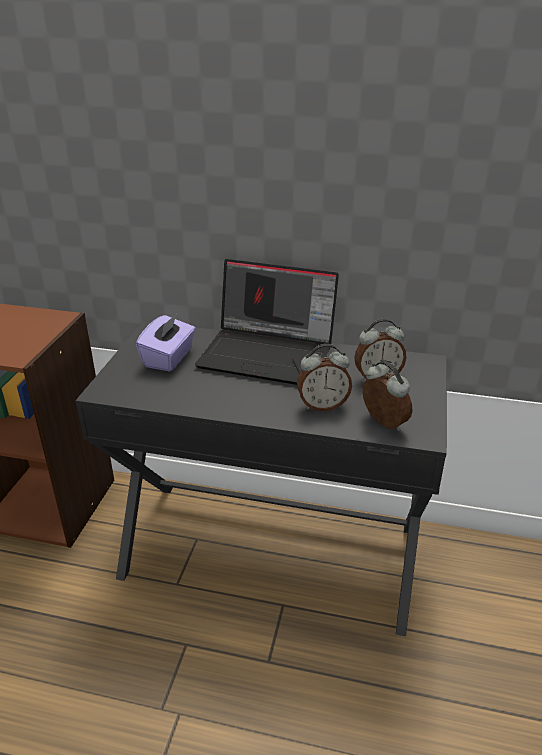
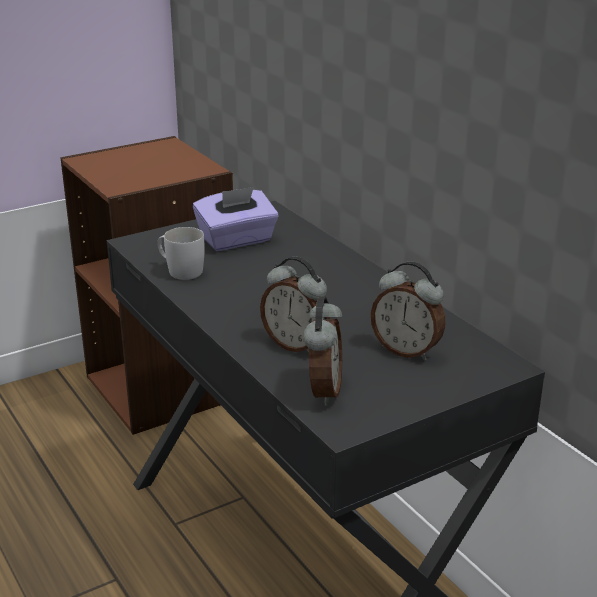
camera: 45 degrees right, 5 degrees down
(170, 396) = (180, 270): none -> white mug
(269, 353) = (337, 277): laptop -> none

